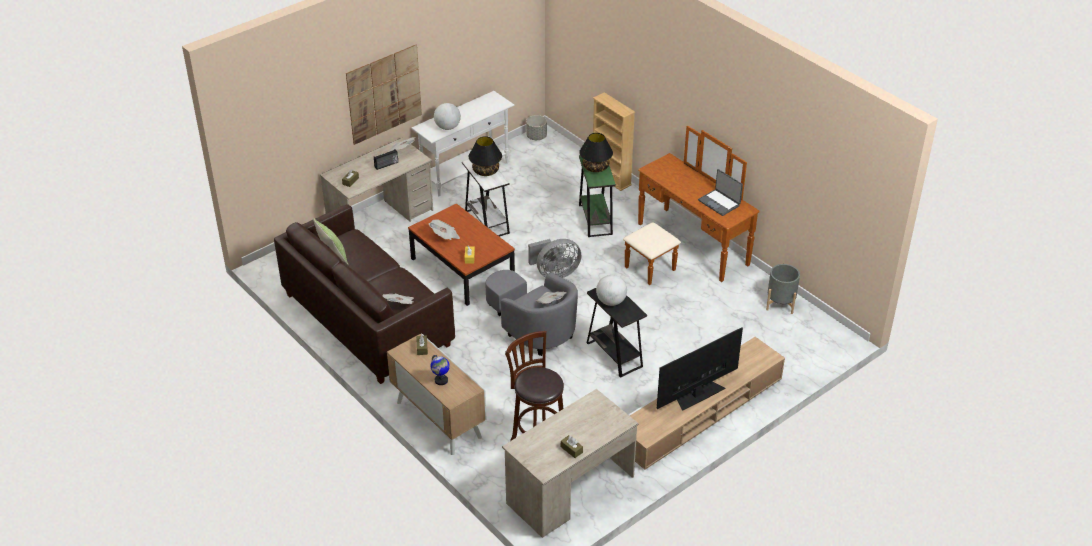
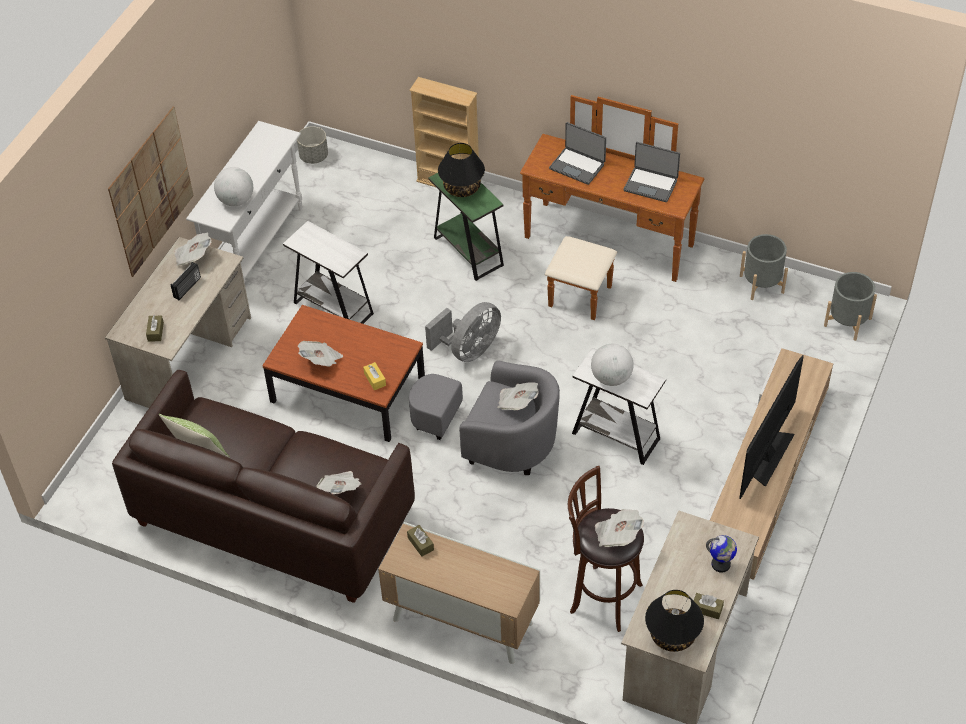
camera: 25 degrees left, 10 degrees up
(441, 380) = (477, 580): globe -> globe (721, 564)
(485, 171) = (325, 246): black table lamp -> black table lamp (673, 636)
(542, 384) = (617, 535): none -> newspaper
(614, 355) = (616, 436): black side table -> white side table
(678, 177) = (577, 166): none -> laptop
(825, 346) = (847, 322): none -> grey planter

